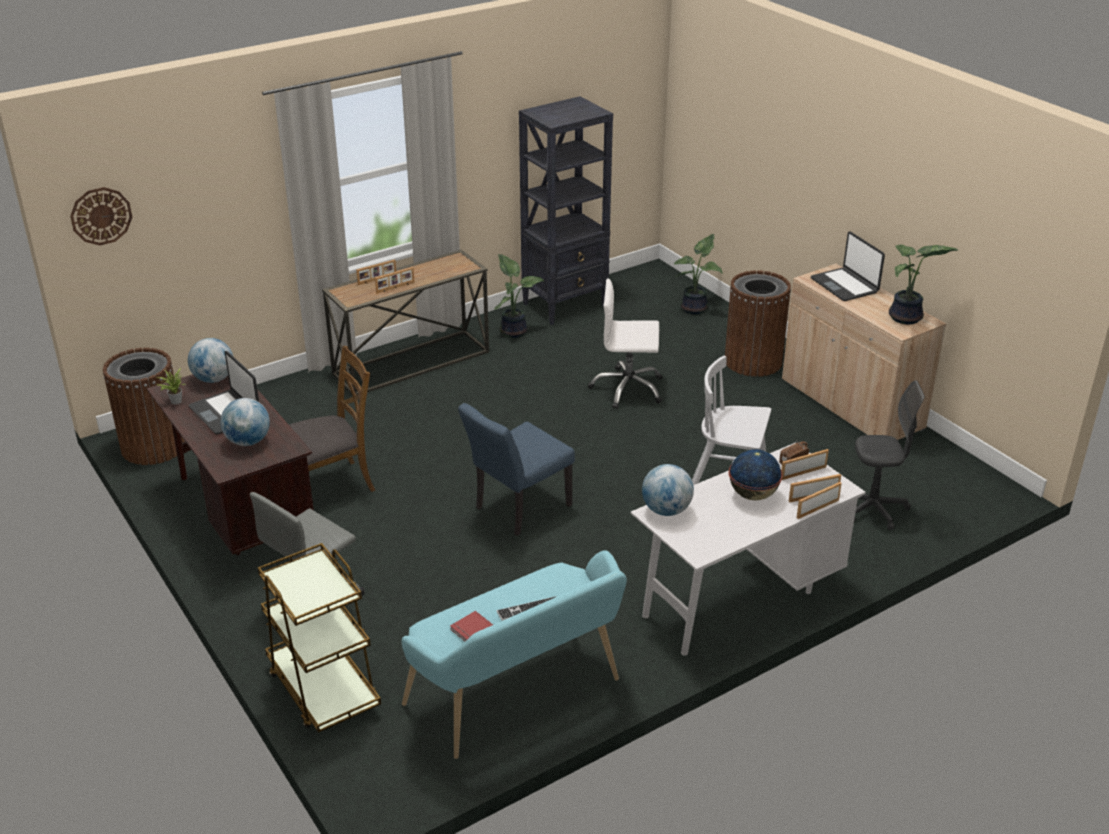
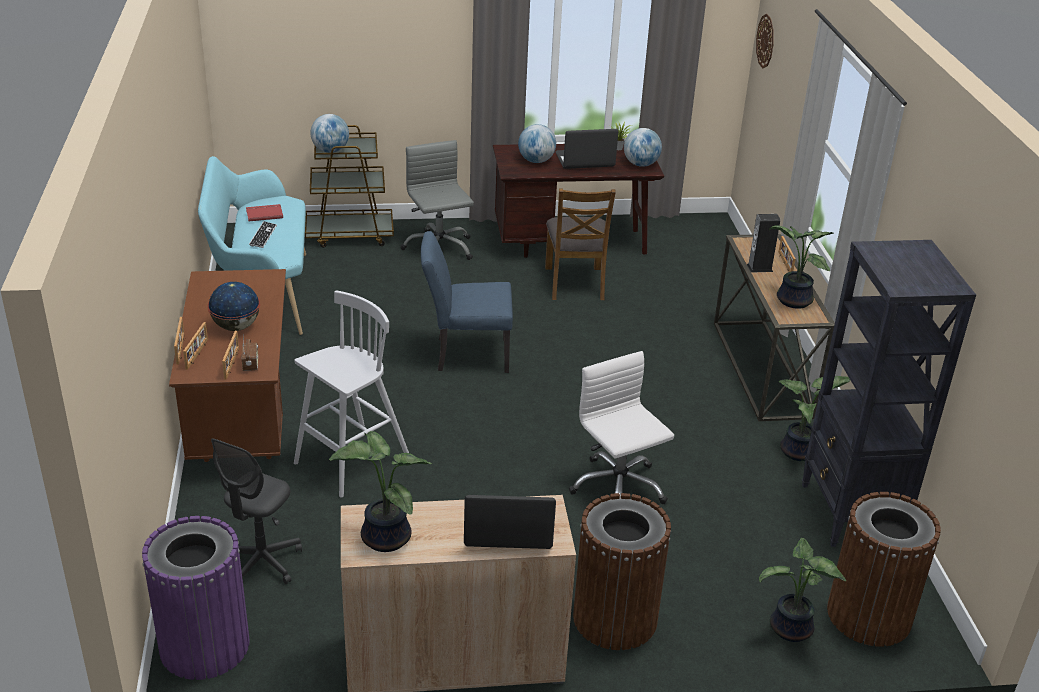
camera: 115 degrees right, 0 degrees up
(153, 446) = (691, 227): brown trash can -> brown trash can (869, 615)
(395, 288) = (759, 268): picture frame -> speaker
(439, 268) = (791, 301): none -> potted plant
(517, 509) = (465, 354): blue chair -> blue chair turned 75 degrees counterclockwise
(628, 389) = (617, 488): white office chair -> white office chair turned 60 degrees counterclockwise
(666, 510) = (267, 283): globe -> globe (330, 151)
(739, 599) = (241, 420): white desk -> brown desk
(964, 499) = (205, 646): none -> purple trash can

